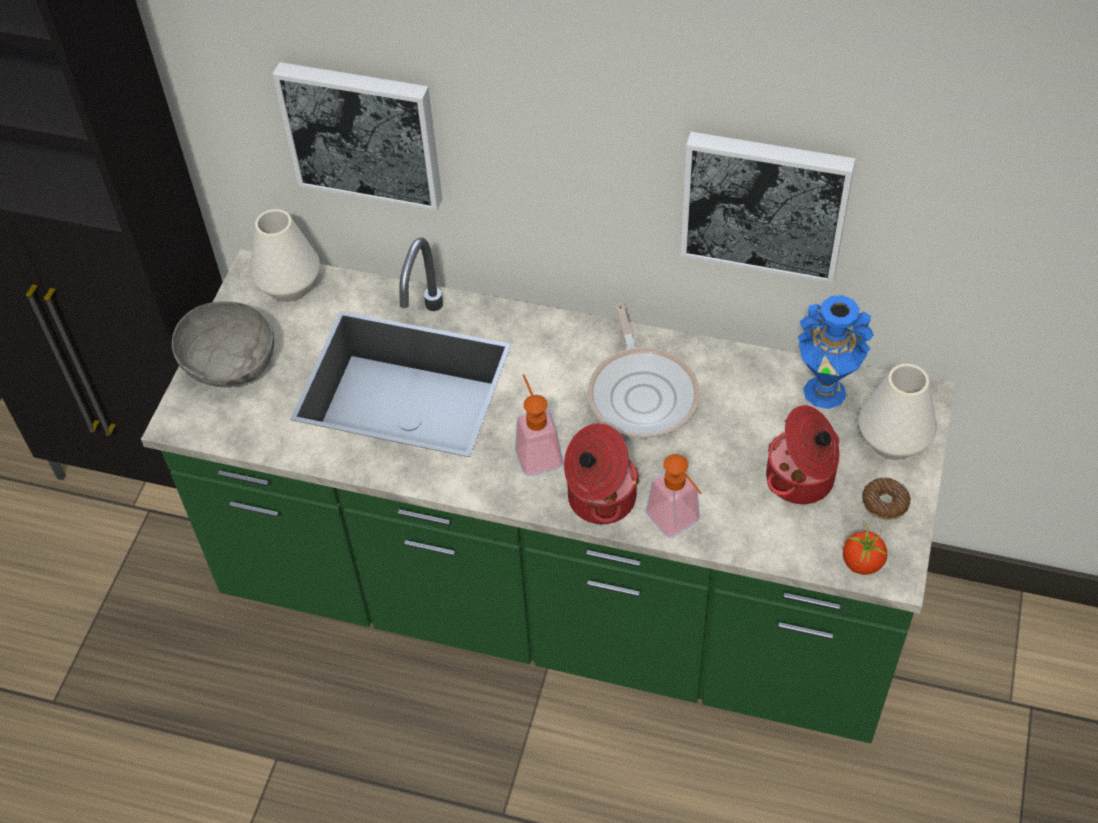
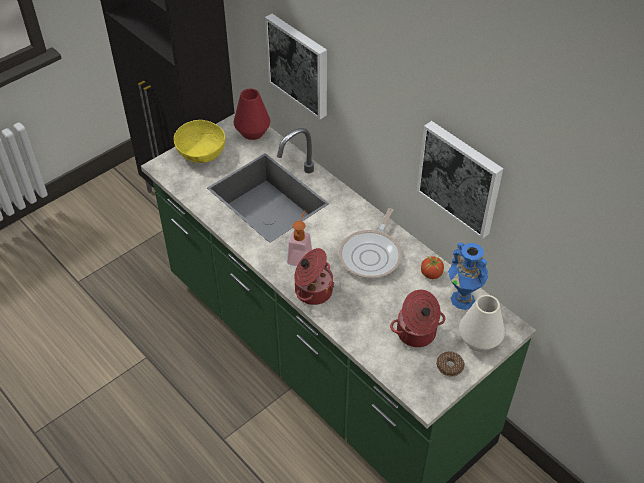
camera: 30 degrees right, 5 degrees down
(230, 363) = (201, 153): grey bowl -> yellow bowl
(289, 285) = (252, 132): white vase -> red vase
(678, 523) = (339, 321): soap dispenser -> none
(862, 562) = (414, 387): tomato -> tomato (431, 274)

